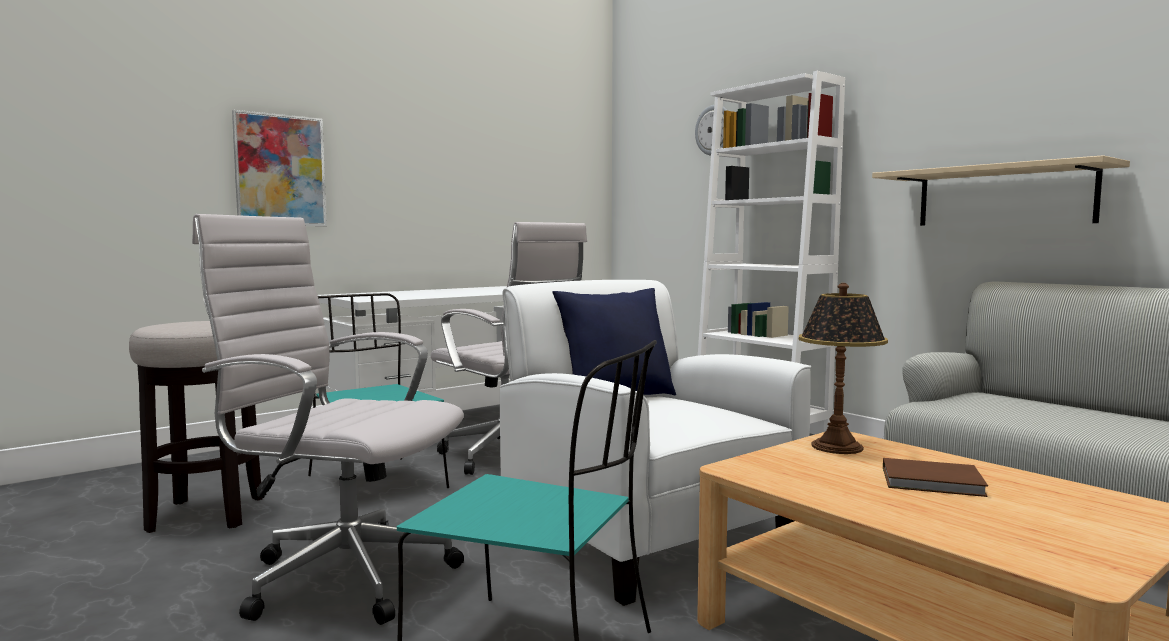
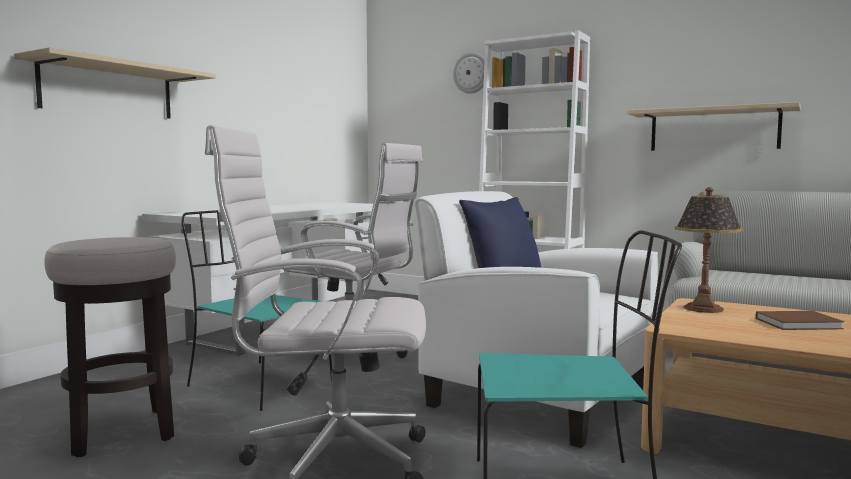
camera: 20 degrees left, 0 degrees up
(280, 170) = (108, 90): picture -> beige shelf

